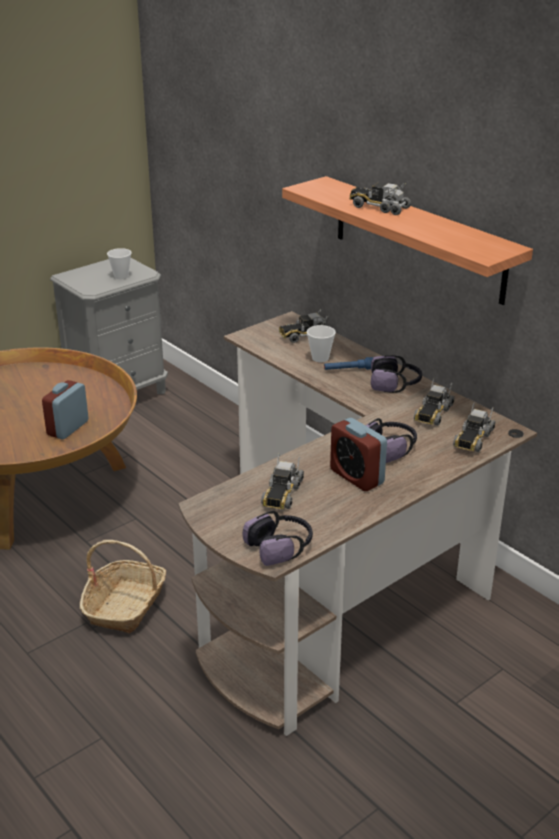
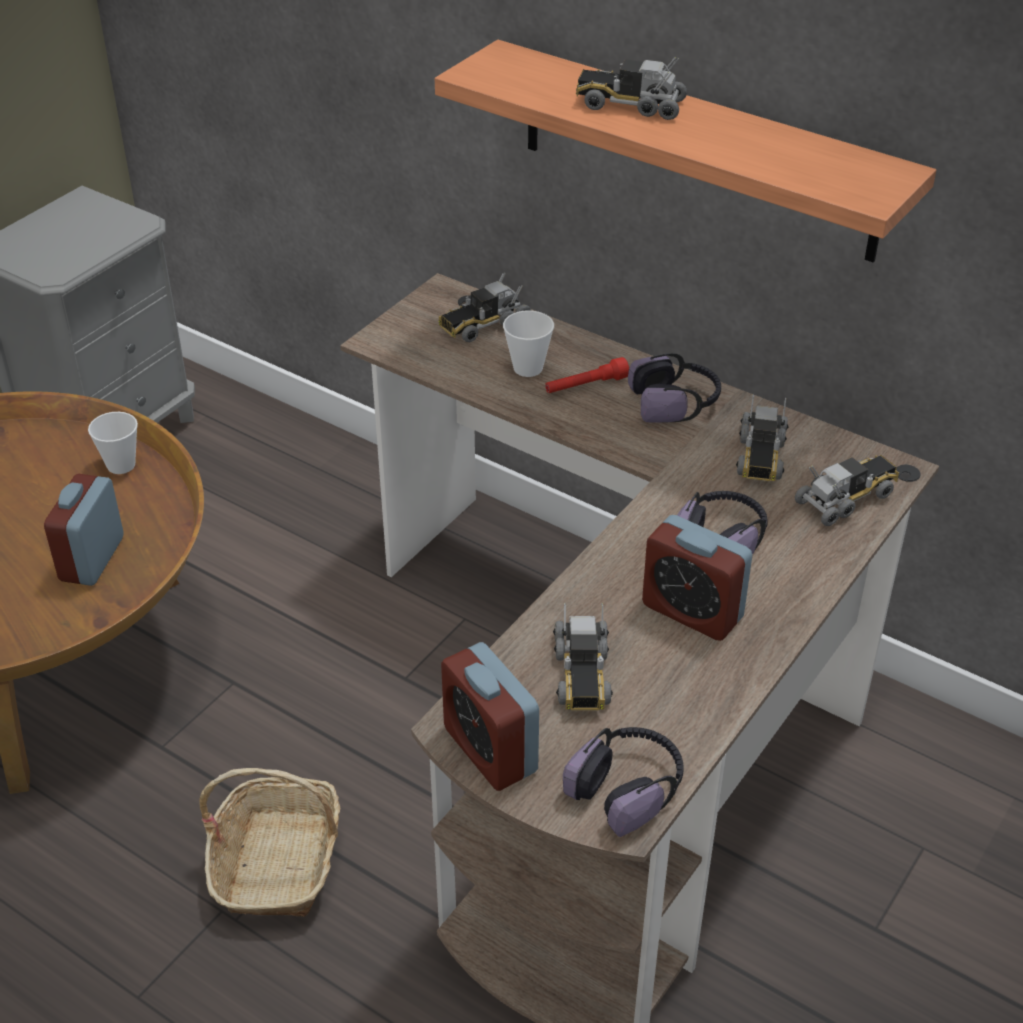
camera: 15 degrees left, 10 degrees up
(121, 276) = (96, 235): cup -> cup (121, 465)
(215, 518) = (490, 750): none -> alarm clock
(348, 370) = (586, 386): blue flashlight -> red flashlight
(472, 439) = (846, 498): toy truck -> toy truck turned 135 degrees counterclockwise

